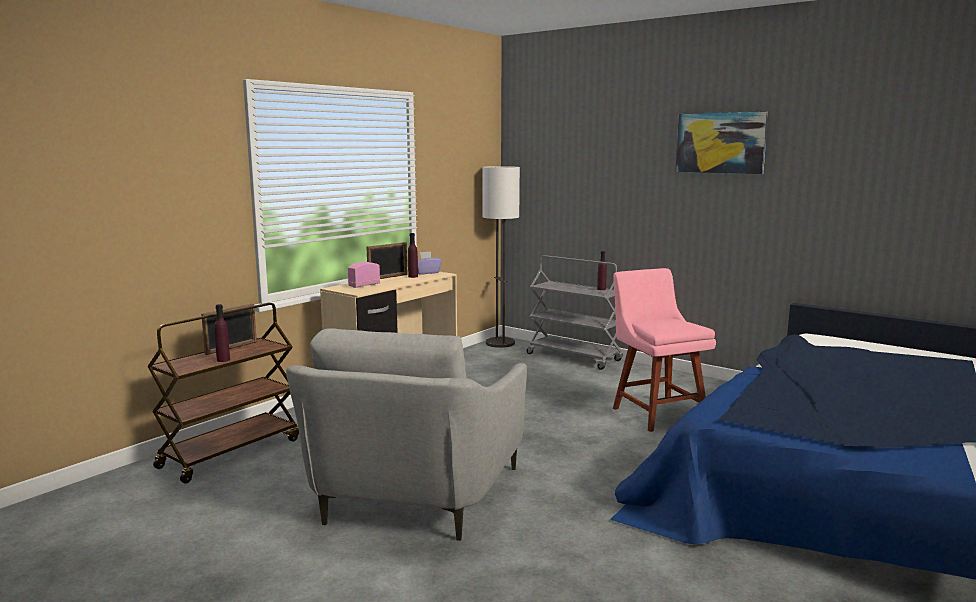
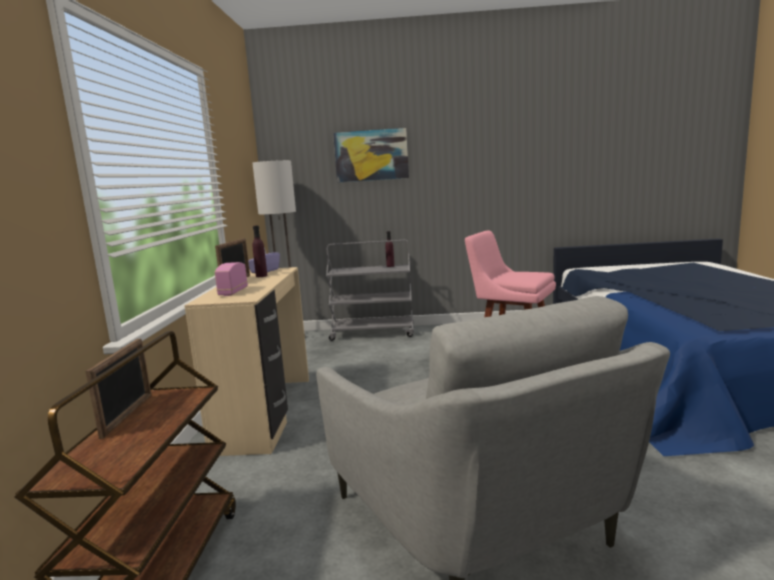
camera: 35 degrees left, 0 degrees up
(223, 360) = (151, 435): purple bottle -> none
(720, 143) = (483, 125): picture -> picture (371, 155)

